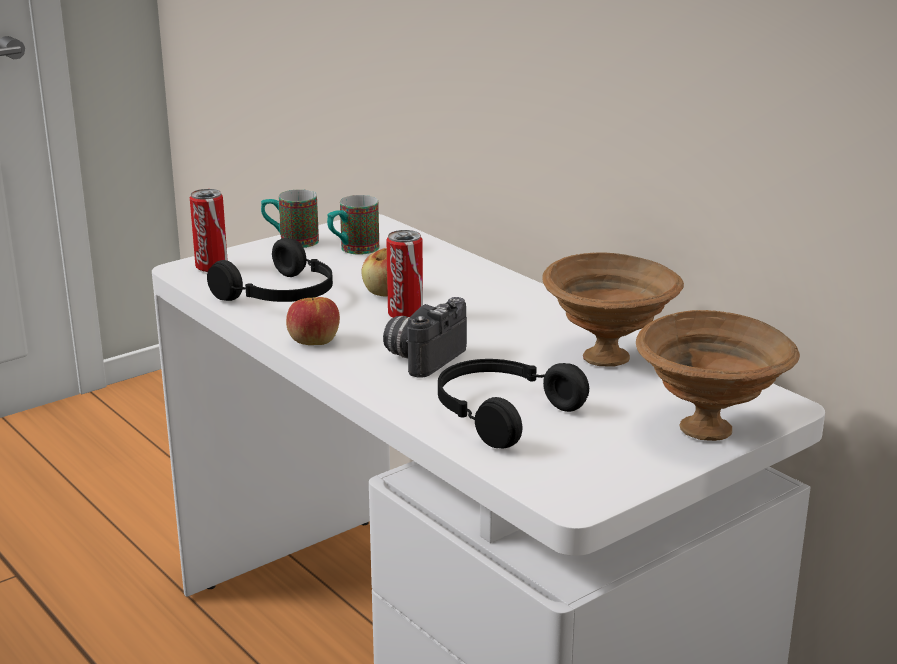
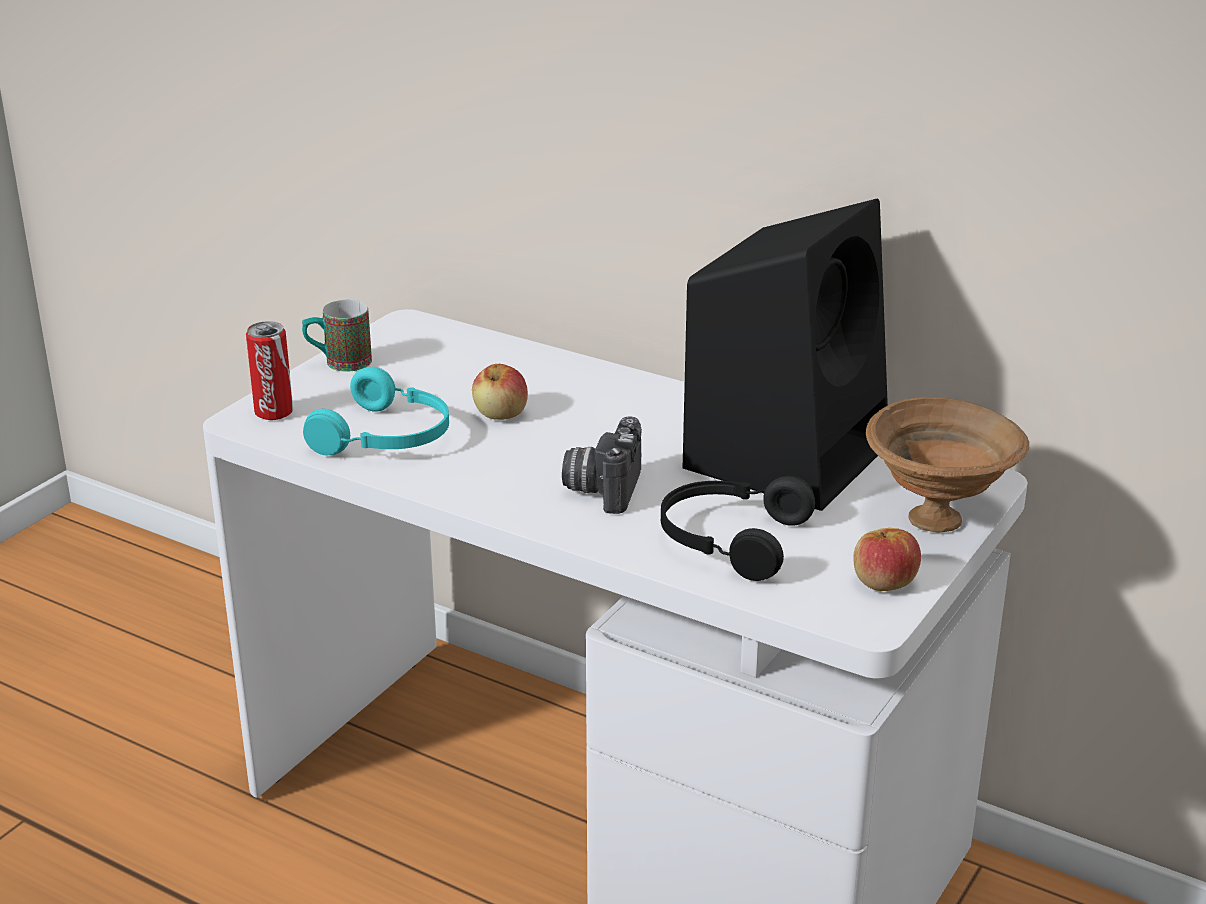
camera: 20 degrees left, 5 degrees up
(281, 295) = (387, 437): black headphones -> turquoise headphones
(313, 341) = (470, 489): apple -> apple (883, 582)
(353, 250) = (419, 364): mug -> none
(405, 315) = (543, 439): can -> none
(608, 357) = (787, 454): brown bowl -> black speaker

